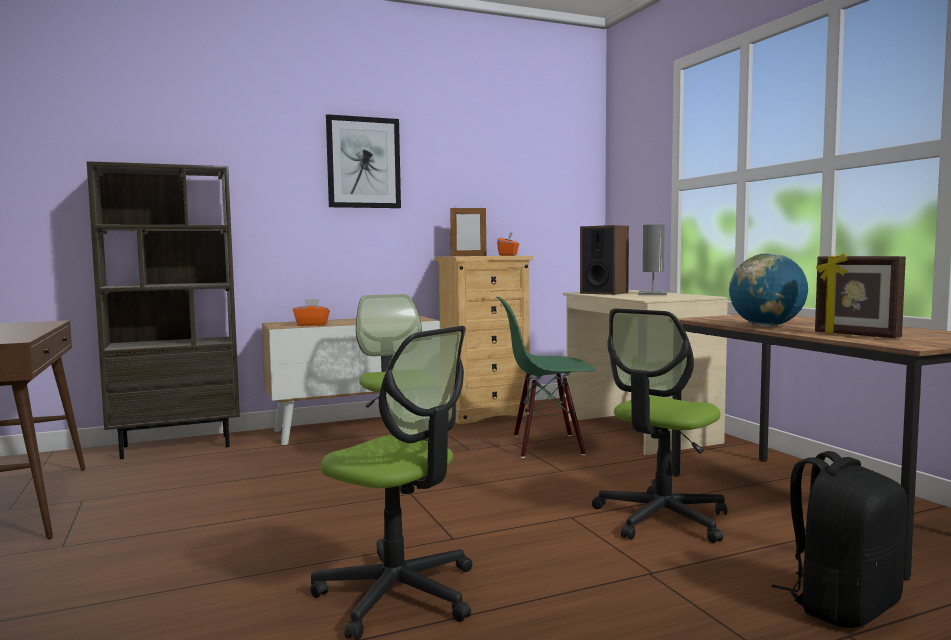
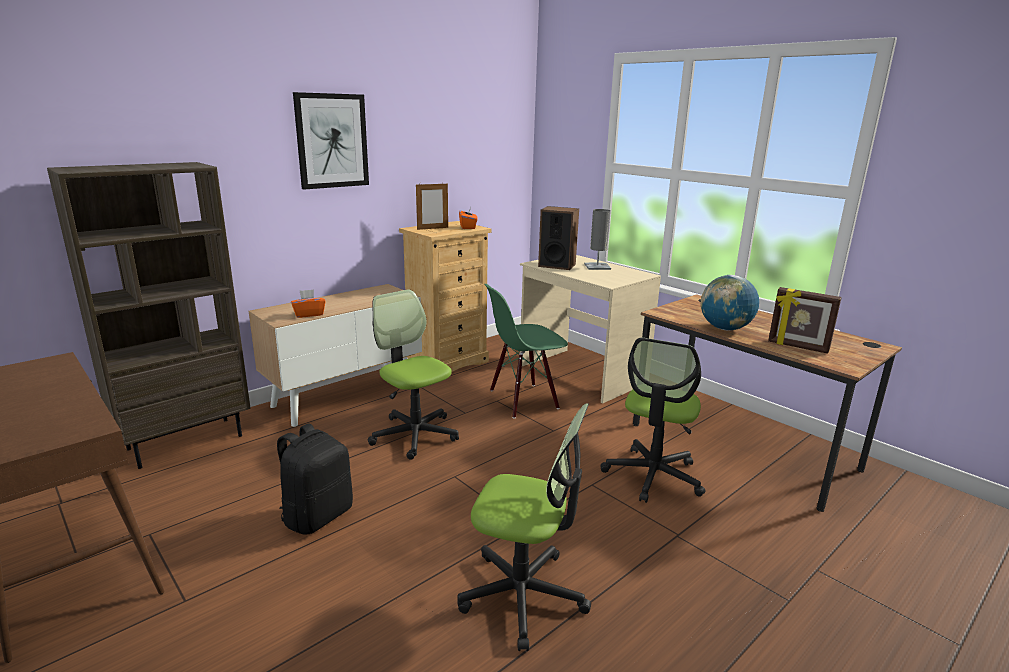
camera: 20 degrees left, 15 degrees up
(842, 606) = (801, 543): black backpack -> black backpack (317, 515)

